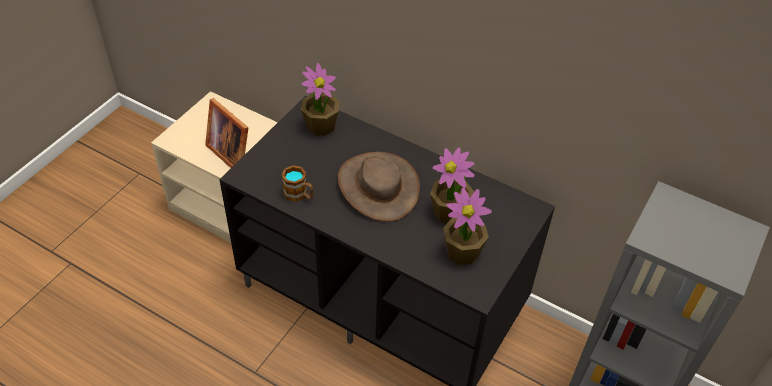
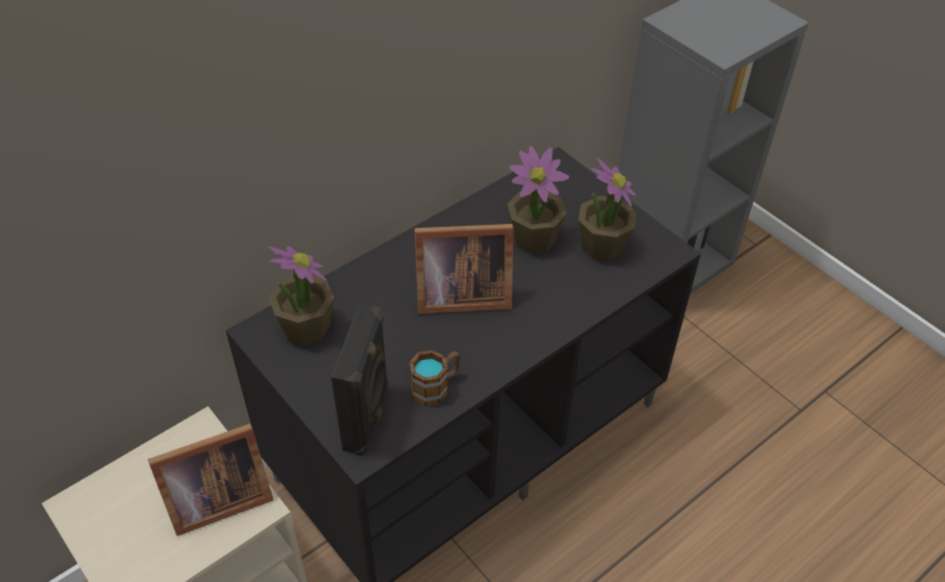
camera: 70 degrees left, 0 degrees up
(265, 171) = (368, 418): none -> black speaker
(378, 186) = (459, 295): brown hat -> picture frame

